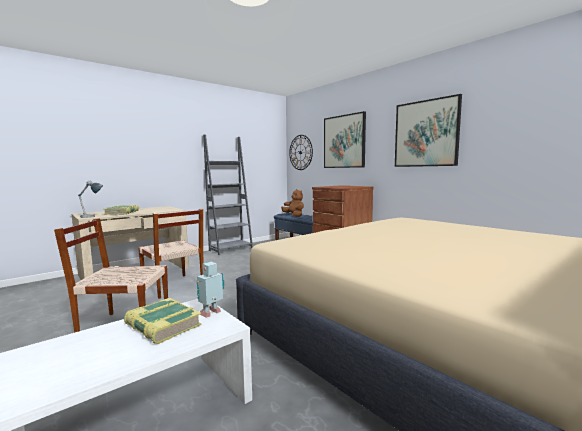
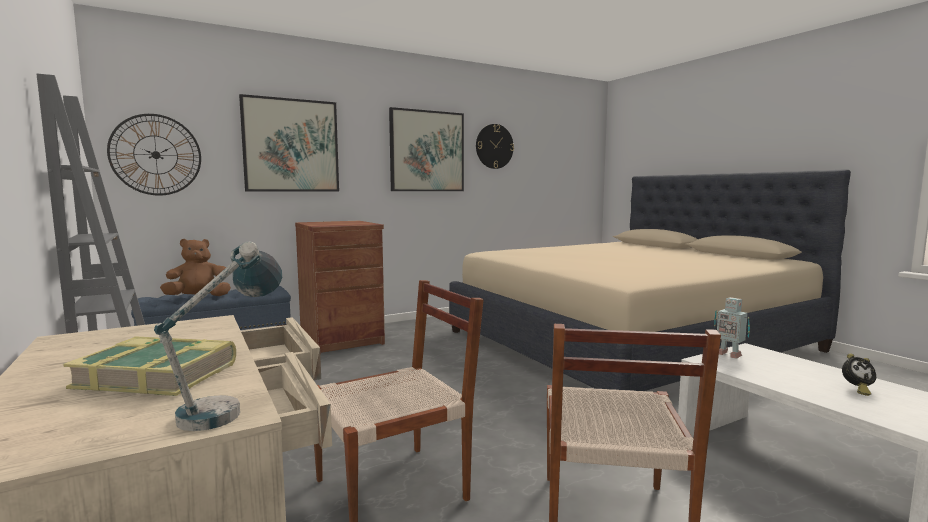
camera: 80 degrees left, 0 degrees up
(102, 351) = (856, 390): none -> alarm clock
(162, 326) = (777, 371): book -> none
(501, 118) = (494, 146): none -> wall clock

